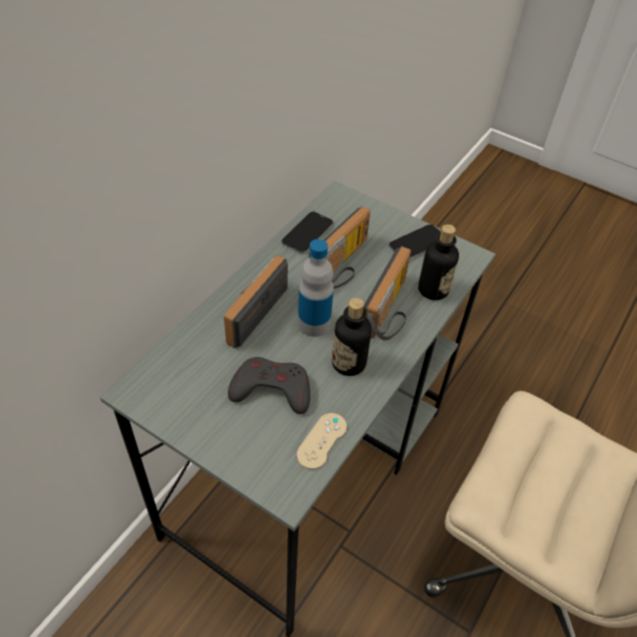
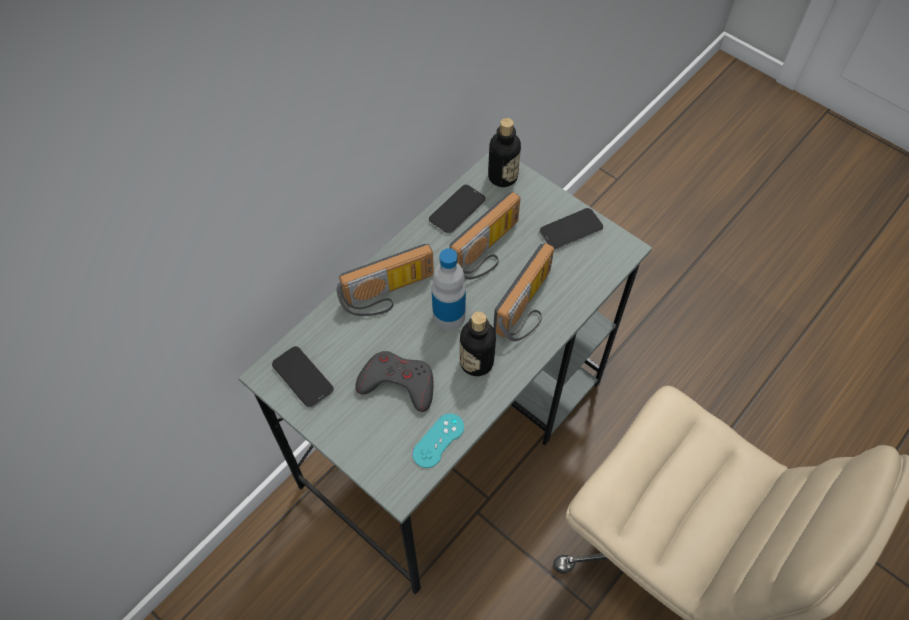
camera: 10 degrees right, 10 degrees up
(170, 391) = (303, 377): none -> phone
(251, 309) = (389, 295): radio -> radio turned 150 degrees counterclockwise
(322, 441) = (438, 440): beige game controller -> turquoise game controller
(433, 290) = (576, 286): bottle -> bottle (502, 176)

